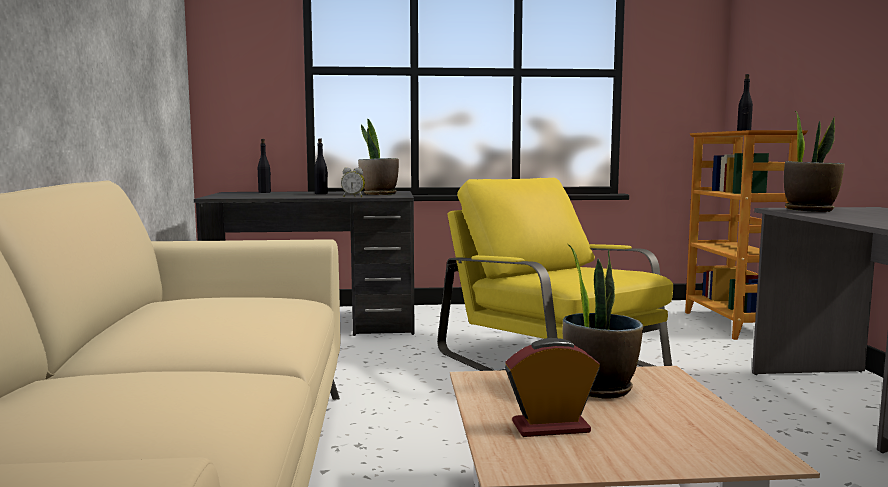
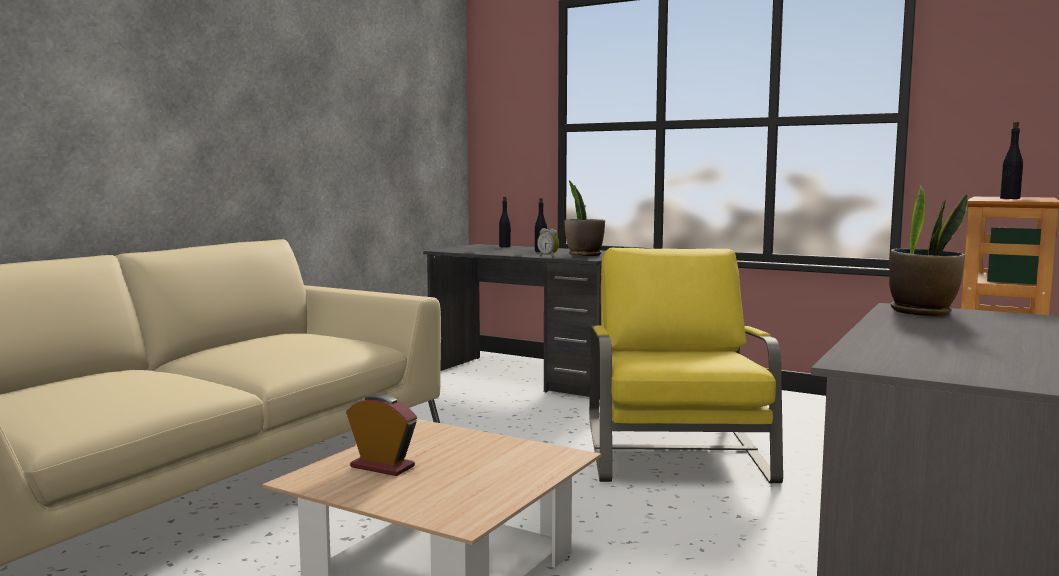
camera: 35 degrees right, 0 degrees up
(599, 388) = (486, 453): potted plant -> none

